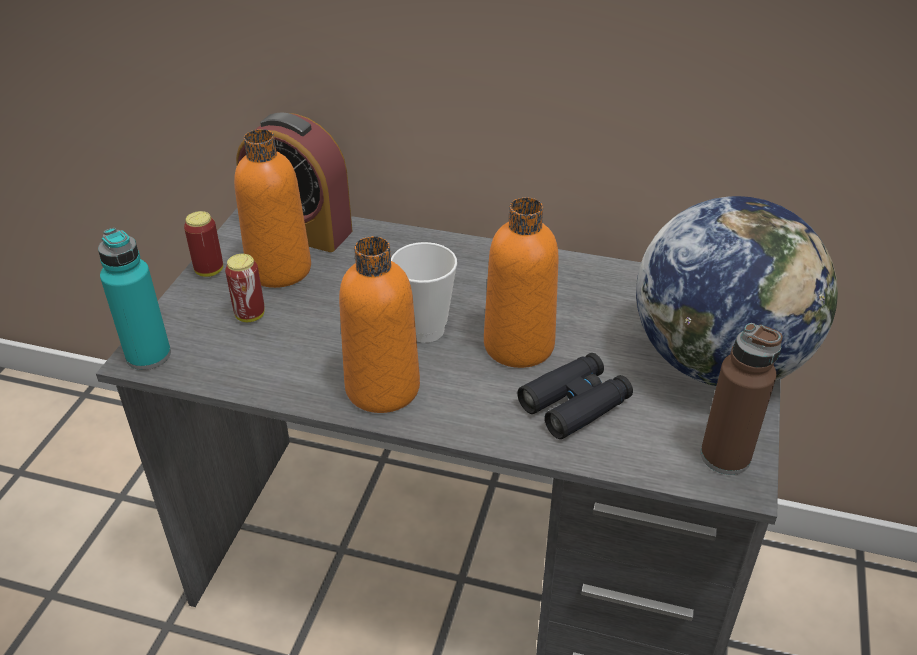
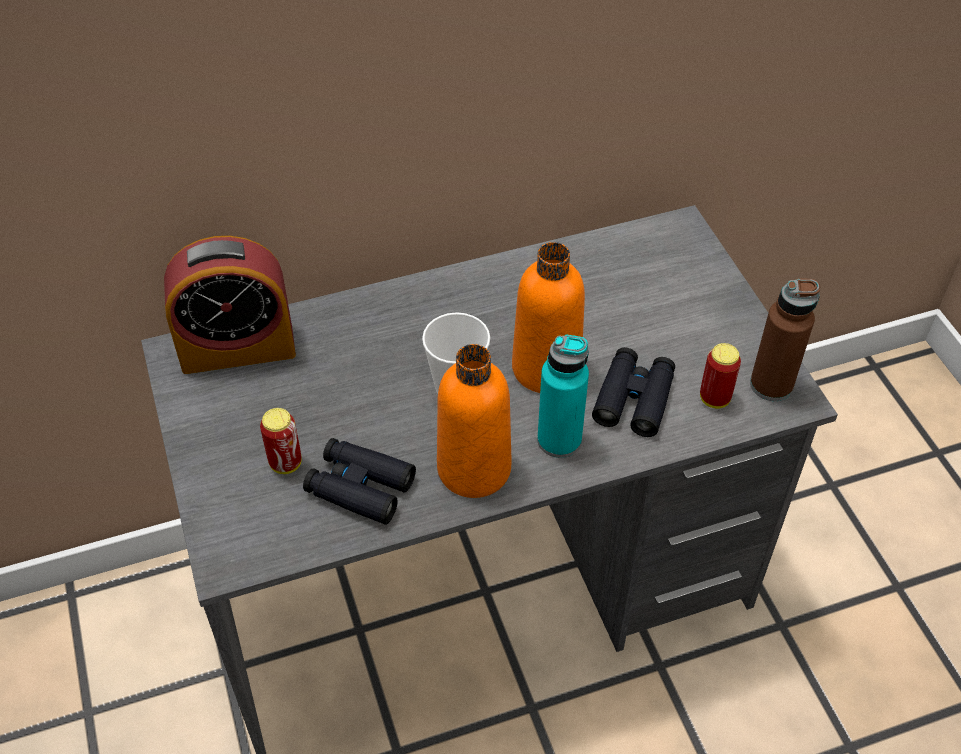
camera: 35 degrees left, 10 degrees up
(148, 355) = (232, 555): turquoise bottle -> turquoise bottle (559, 440)
(209, 270) = (194, 438): can -> can (714, 398)
(279, 269) = (263, 401): orange bottle -> none
(283, 357) = (359, 487): none -> black binoculars
(718, 362) = (704, 304): globe -> none

